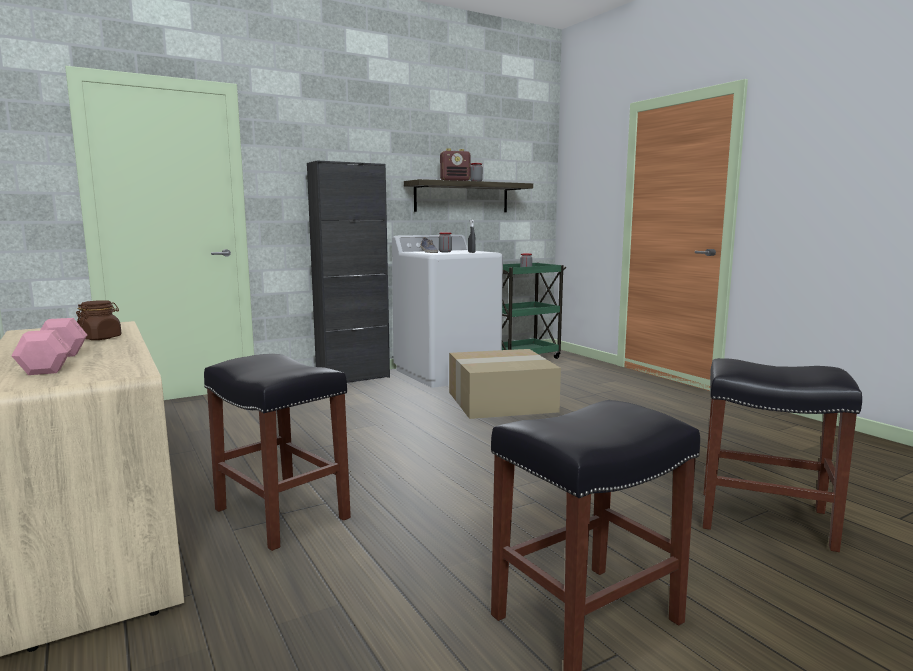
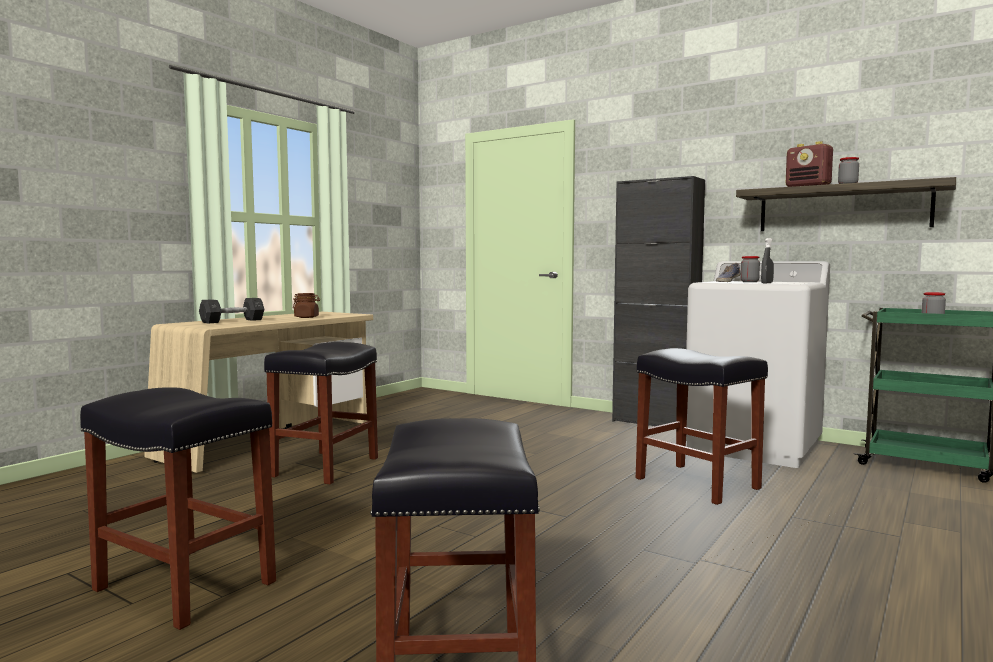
camera: 65 degrees right, 5 degrees down
(54, 363) = (232, 321): pink dumbbell -> grey dumbbell
(502, 401) = (698, 483): cardboard box -> black stool

